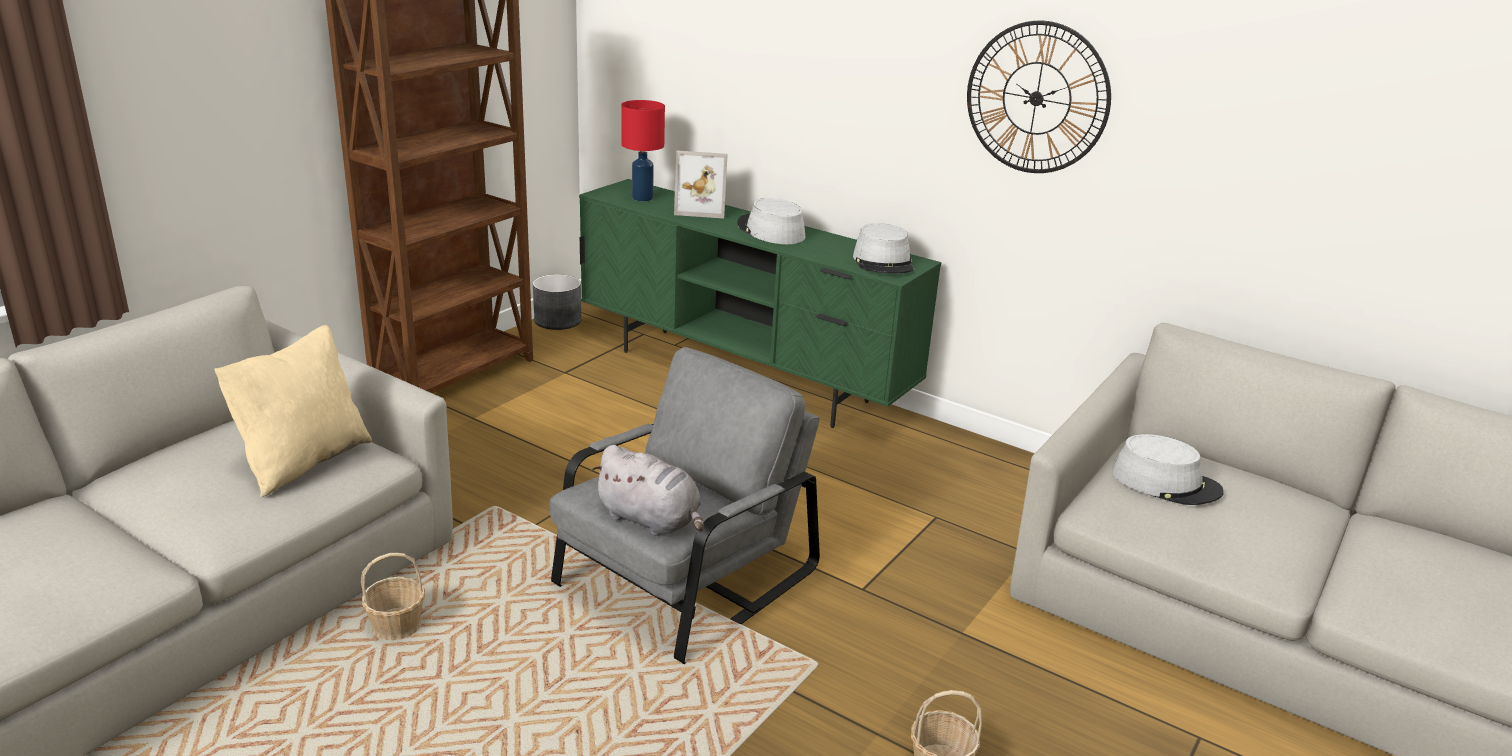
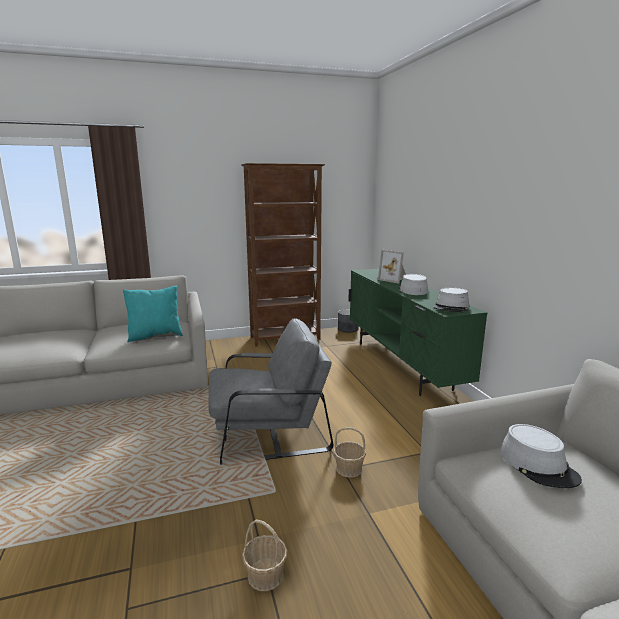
camera: 40 degrees right, 10 degrees down
(303, 461) = (155, 336): beige pillow -> turquoise pillow
(397, 626) = (153, 409): basket -> basket (349, 469)
(642, 198) = (375, 273): red table lamp -> none
(651, 520) = (226, 387): grey plush toy -> none
(1036, 98) = (536, 211): wall clock -> none

